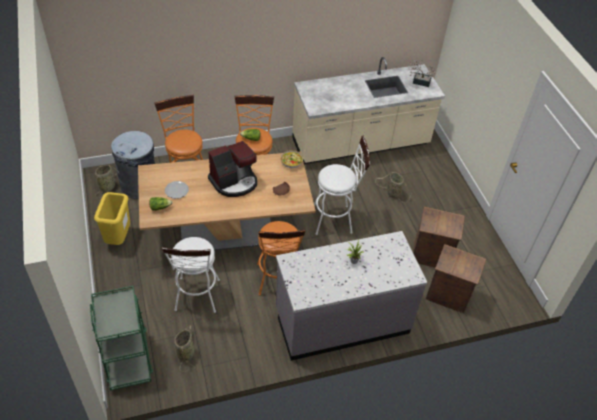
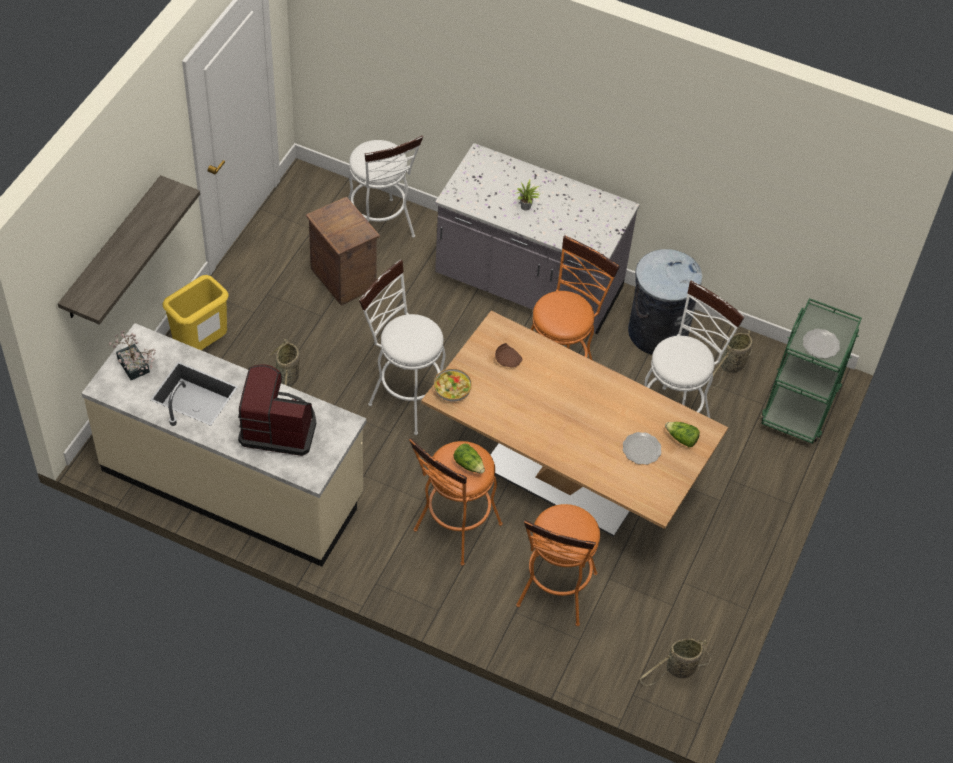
camera: 140 degrees left, 5 degrees up
(114, 307) = (820, 345): none -> plate
(118, 238) = (718, 567): yellow trash can -> yellow trash can (201, 346)
(139, 185) = (629, 638): grey trash can -> grey trash can (657, 331)
(234, 182) = (555, 412): coffee machine -> coffee machine (278, 427)
(448, 296) = (381, 230): crate -> white stool
(476, 71) = (112, 249): none -> shelf

